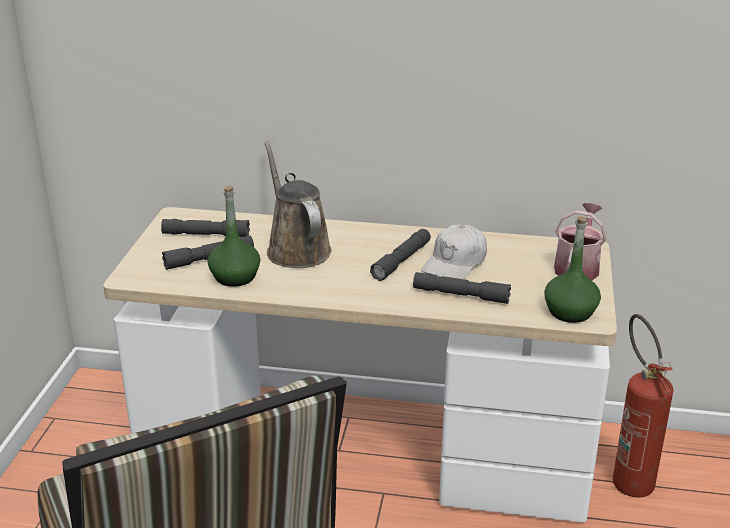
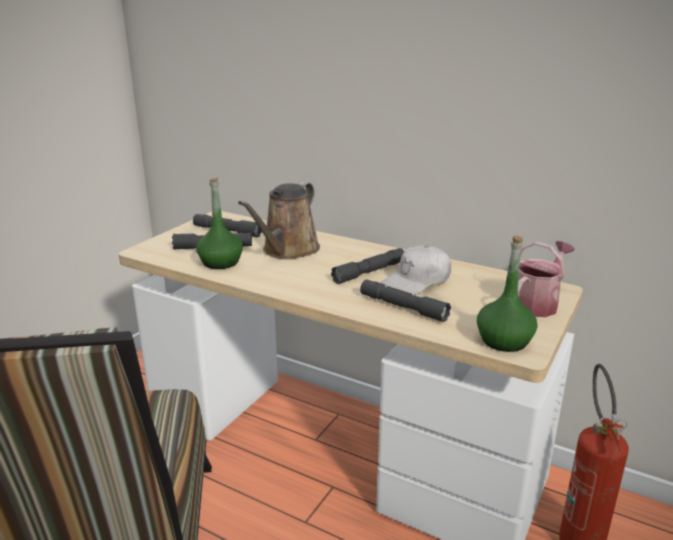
camera: 20 degrees right, 5 degrees down
(296, 249) = (287, 250): brown watering can -> brown watering can turned 150 degrees counterclockwise

